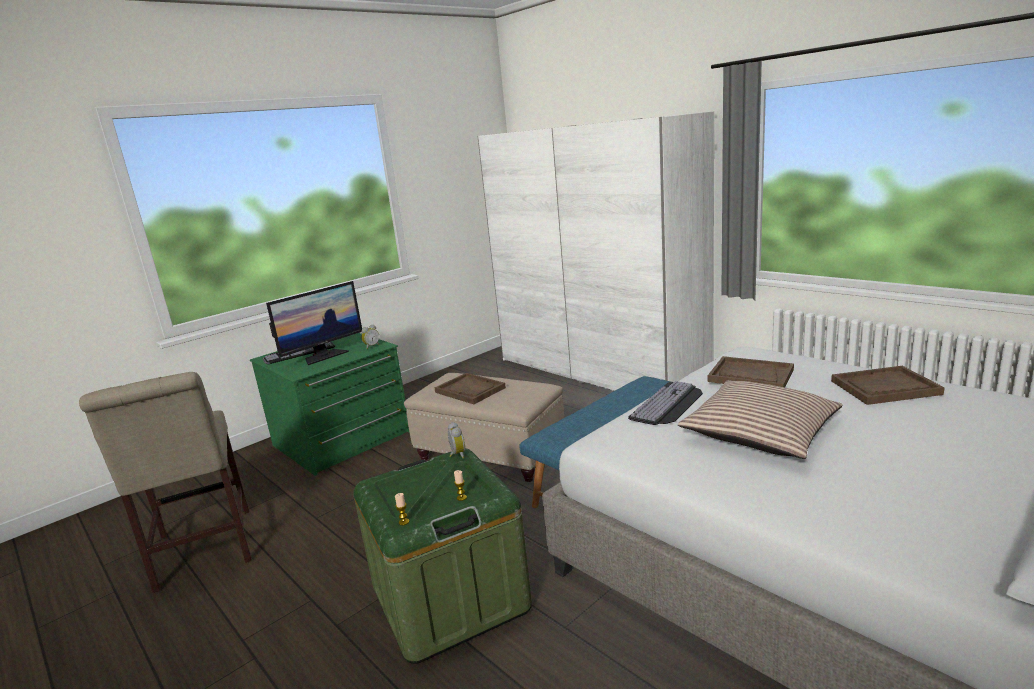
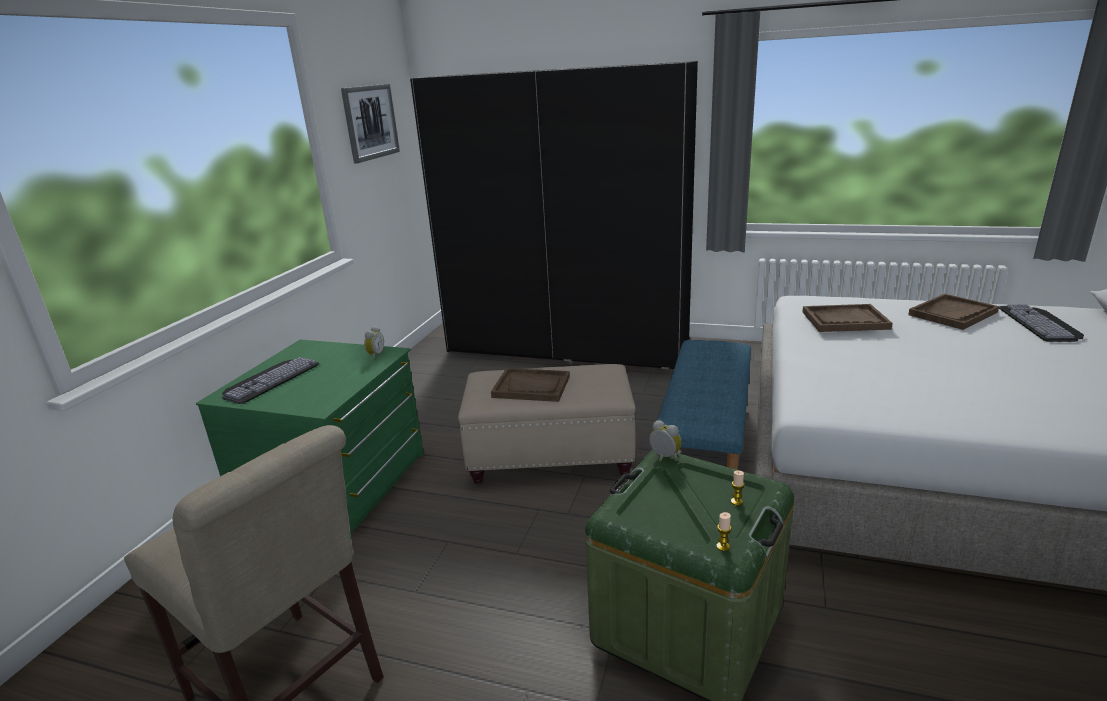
camera: 30 degrees left, 5 degrees up
(323, 356) = (320, 378): monitor -> none
(453, 170) = (370, 122): none -> picture
(599, 370) = (568, 345): white wardrobe -> black wardrobe
(669, 404) = (816, 359): keyboard -> keyboard (1042, 324)
(760, 432) = (925, 368): pillow -> none

